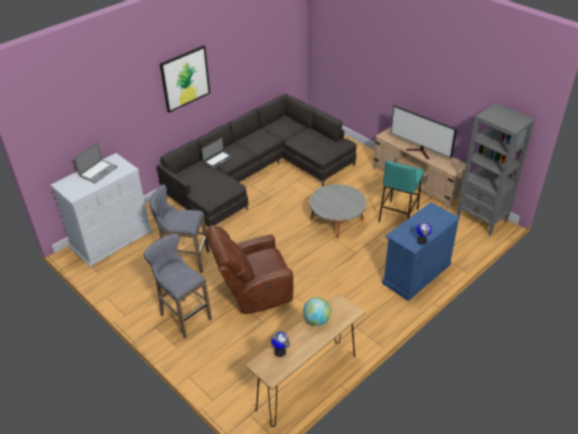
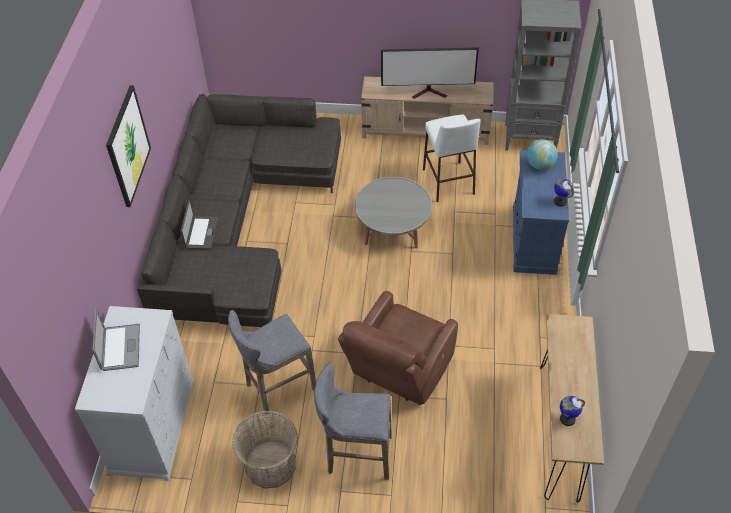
camera: 40 degrees left, 10 degrees up
(139, 291) = (270, 464): none -> basket
(316, 320) = (561, 359): globe -> globe (540, 165)
(398, 215) = (448, 182): turquoise stool -> white stool

